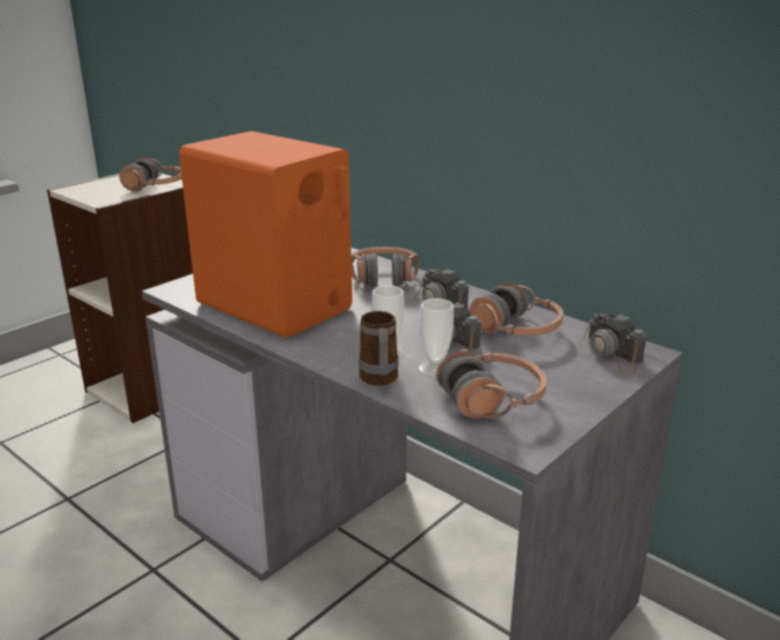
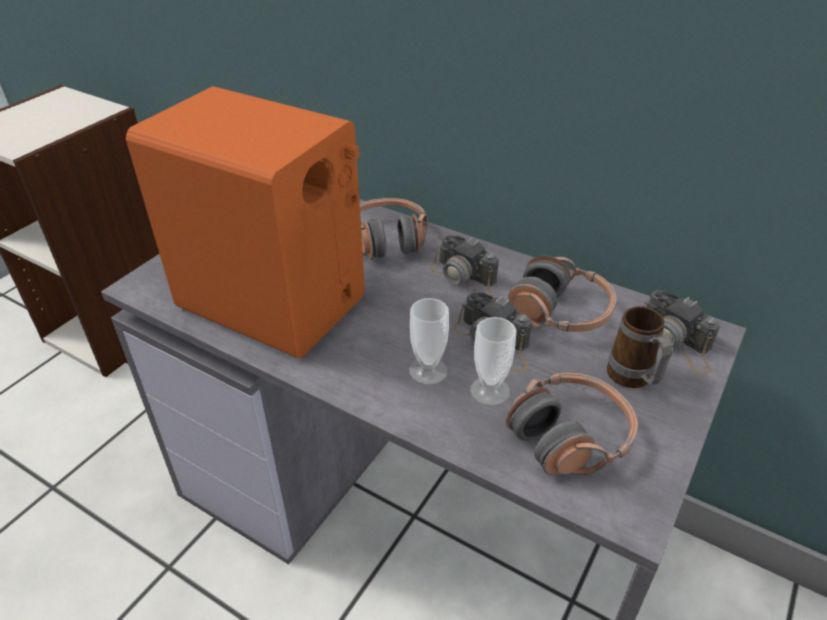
camera: 10 degrees left, 15 degrees up
(155, 187) = (81, 118): headphones -> none
(379, 381) = (431, 421): mug -> mug (633, 380)

